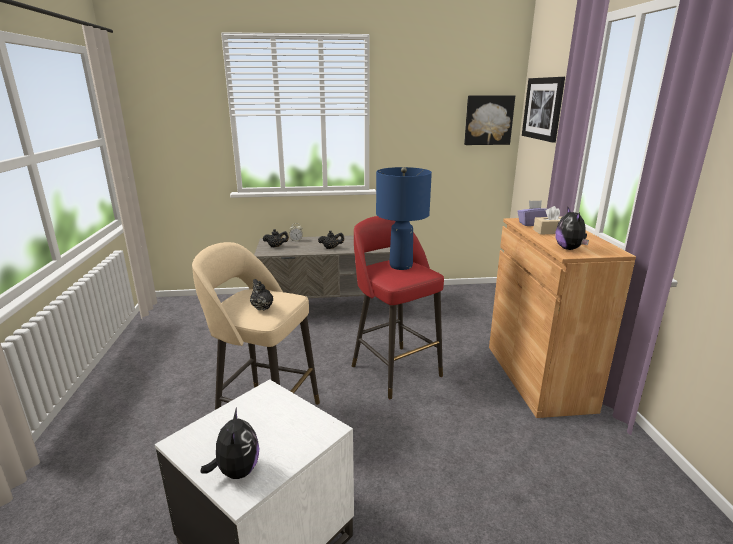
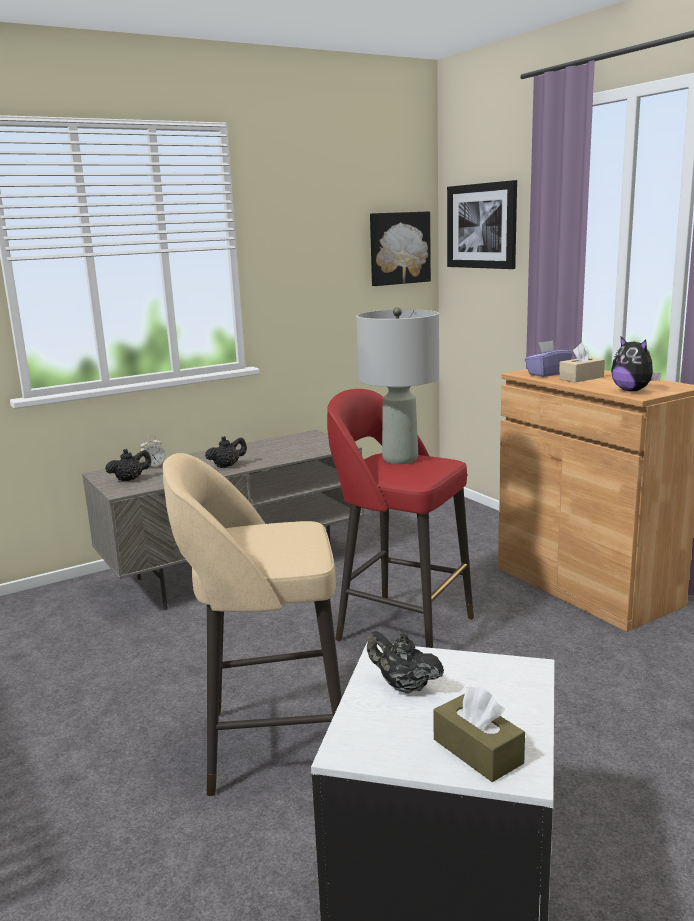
camera: 25 degrees left, 5 degrees down
(236, 471) = (477, 751): plush toy -> brown tissue box
(262, 307) = (281, 545): black teapot -> black teapot (404, 686)
(401, 266) = (401, 459): blue table lamp -> grey table lamp

